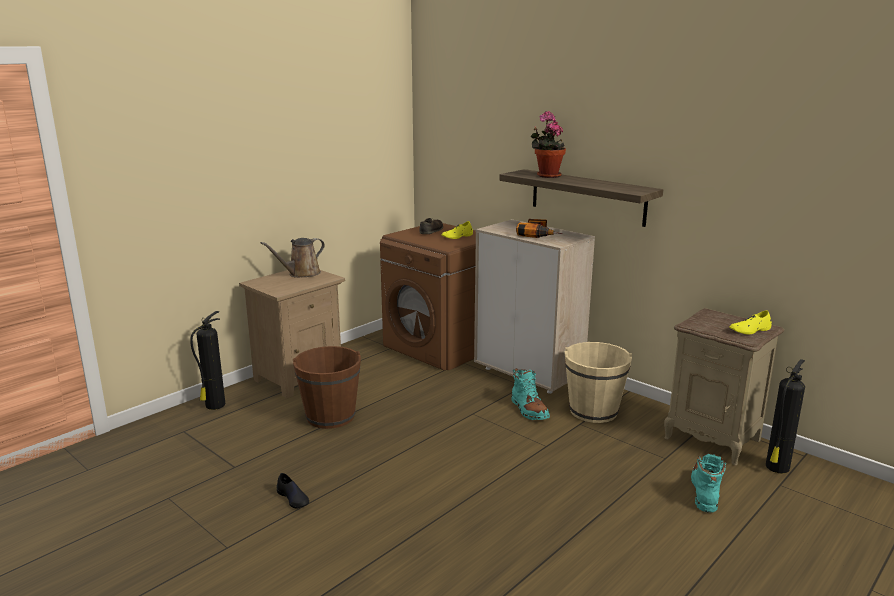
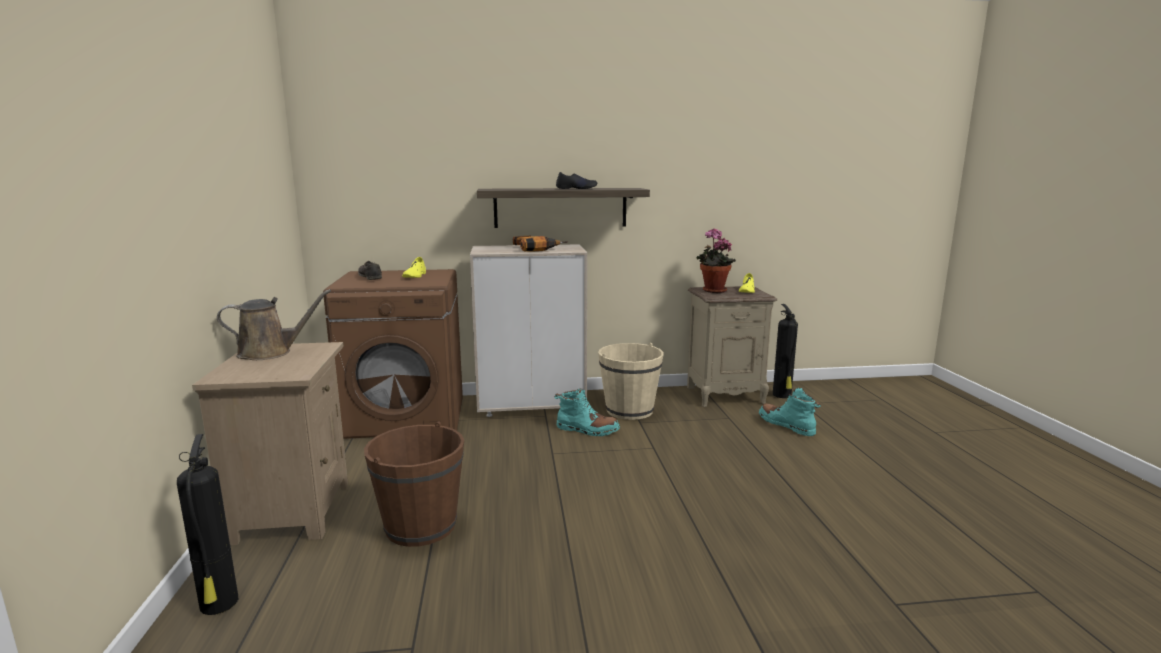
camera: 50 degrees left, 5 degrees down
(293, 498) = (556, 624): black shoe -> black shoe (576, 188)
(301, 274) = (270, 353): brown watering can -> brown watering can turned 105 degrees counterclockwise
(546, 176) = (523, 188): potted plant -> potted plant (712, 291)

